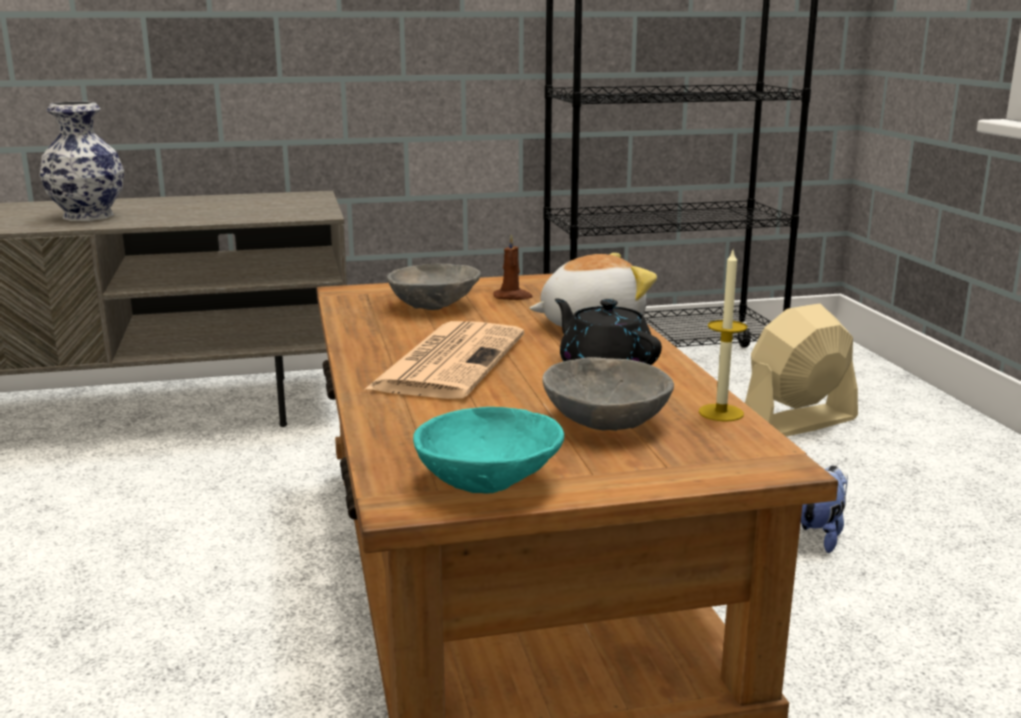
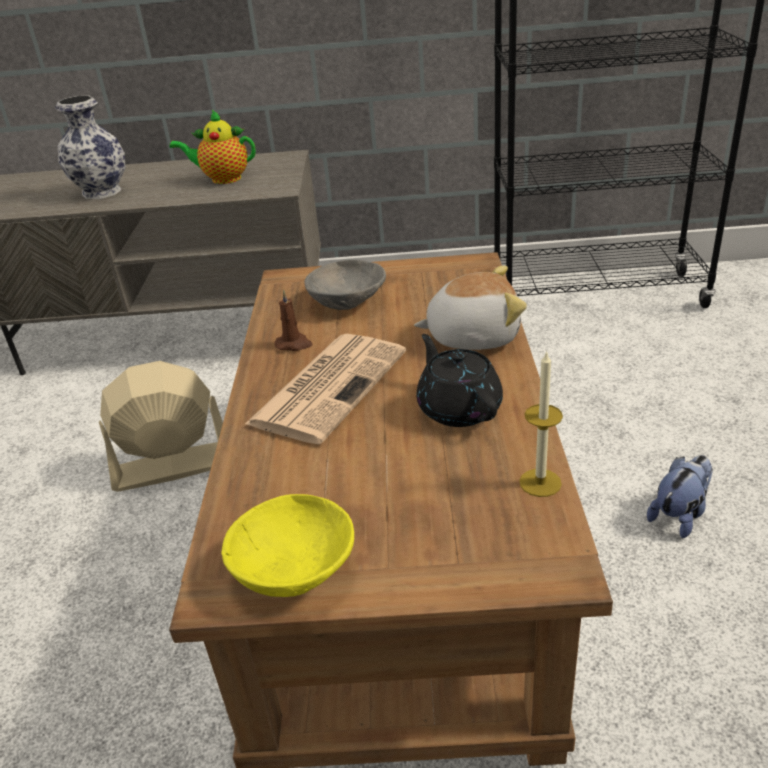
camera: 15 degrees right, 15 degrees up
(242, 208) = (223, 179): none -> teapot
(491, 482) = (297, 571): turquoise bowl -> yellow bowl
(513, 297) = (420, 291): brown candle -> brown candle (294, 344)
(603, 422) = (427, 489): grey bowl -> none
(798, 422) = (703, 373): beige fan -> beige fan (172, 466)

